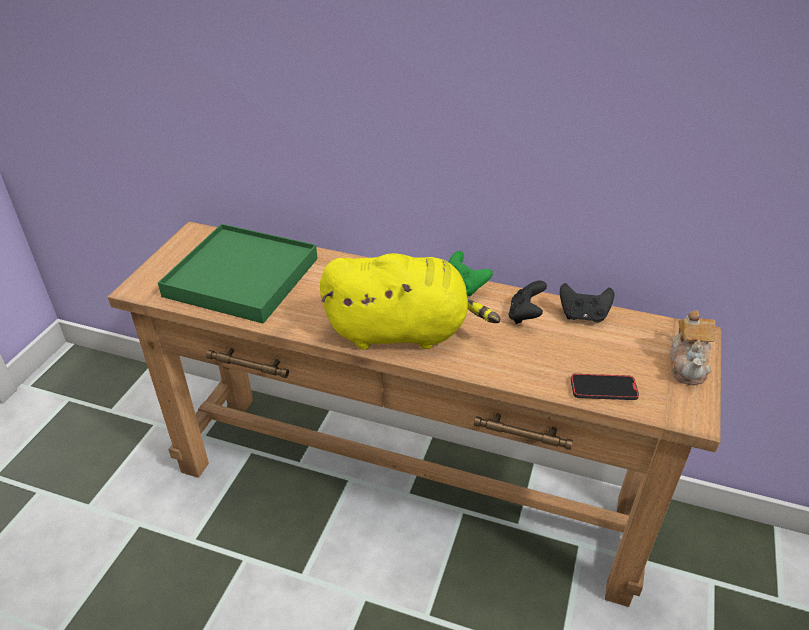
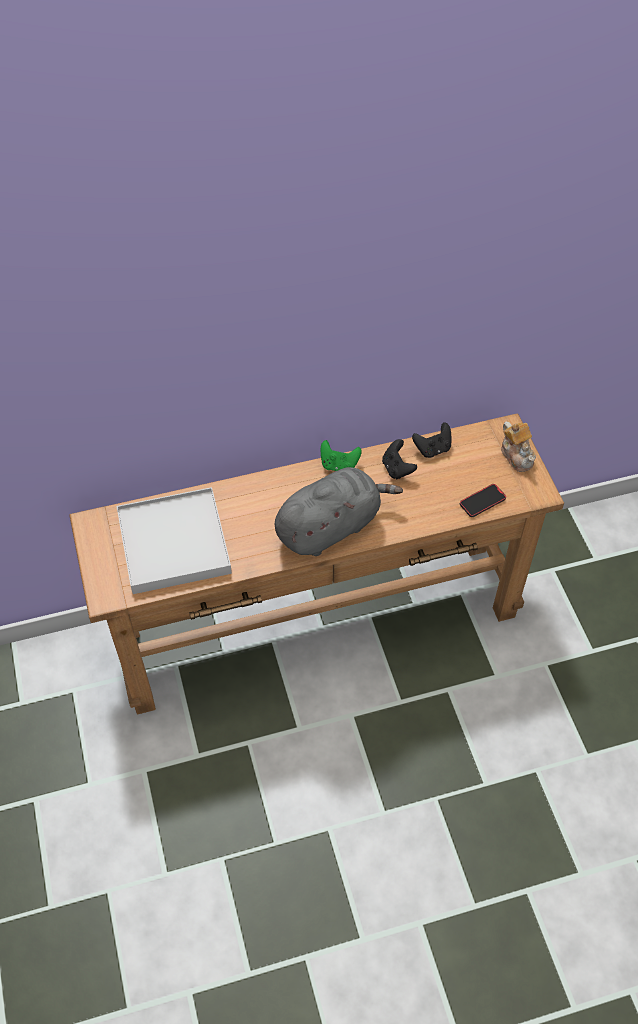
camera: 35 degrees left, 15 degrees up
(242, 277) = (173, 543): green tray -> white tray
(403, 332) = (331, 527): yellow plush toy -> grey plush toy

